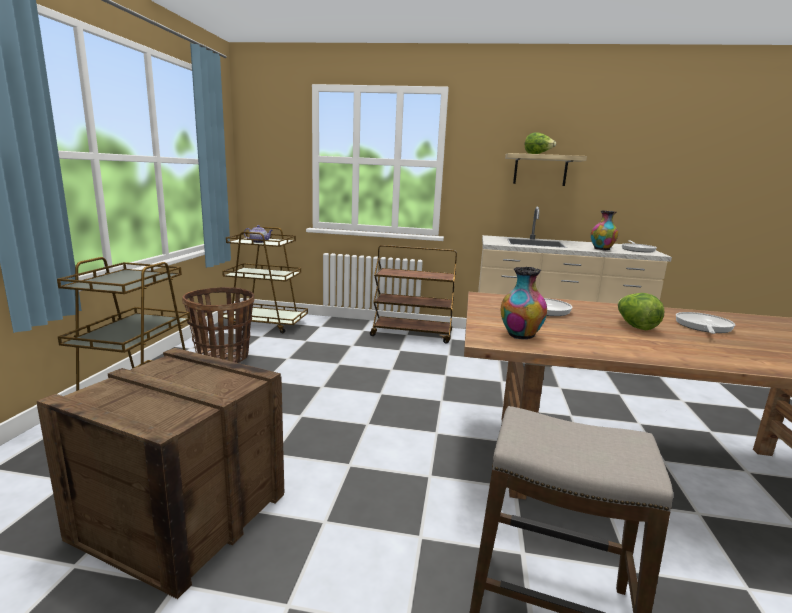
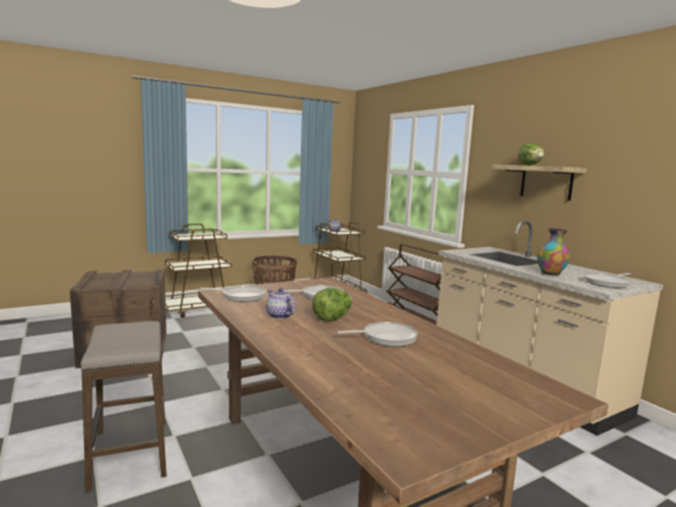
camera: 50 degrees right, 5 degrees down
(520, 335) = (241, 296): vase -> frying pan
(614, 339) = (279, 315): none -> teapot

